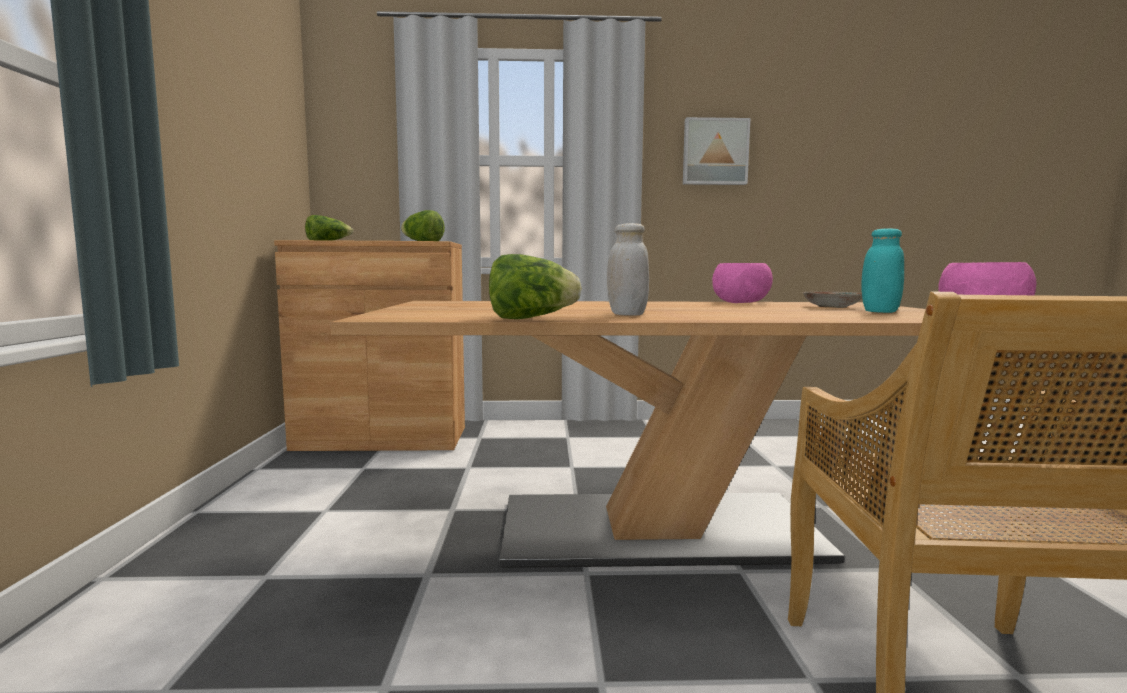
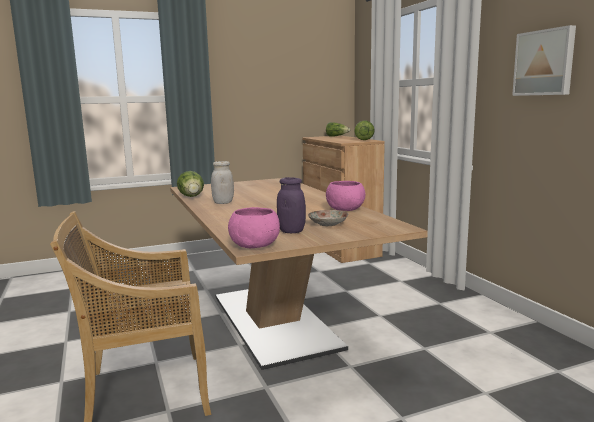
camera: 70 degrees right, 5 degrees up
(880, 312) = (291, 231): turquoise jar -> purple jar

